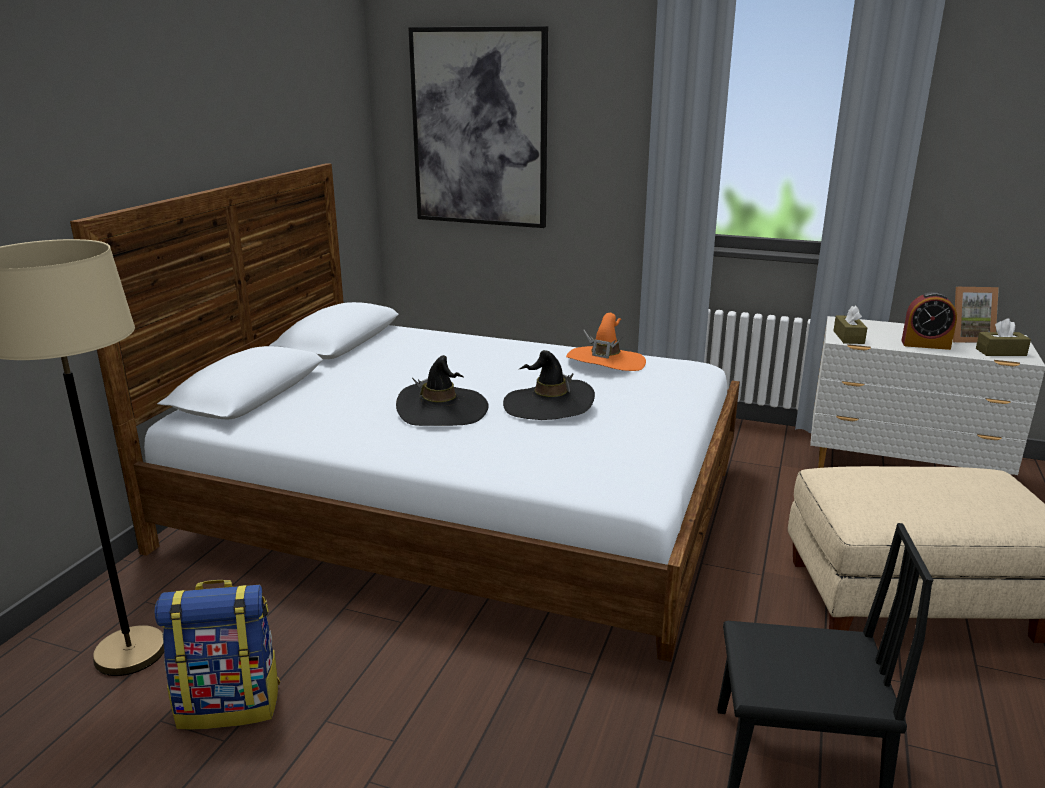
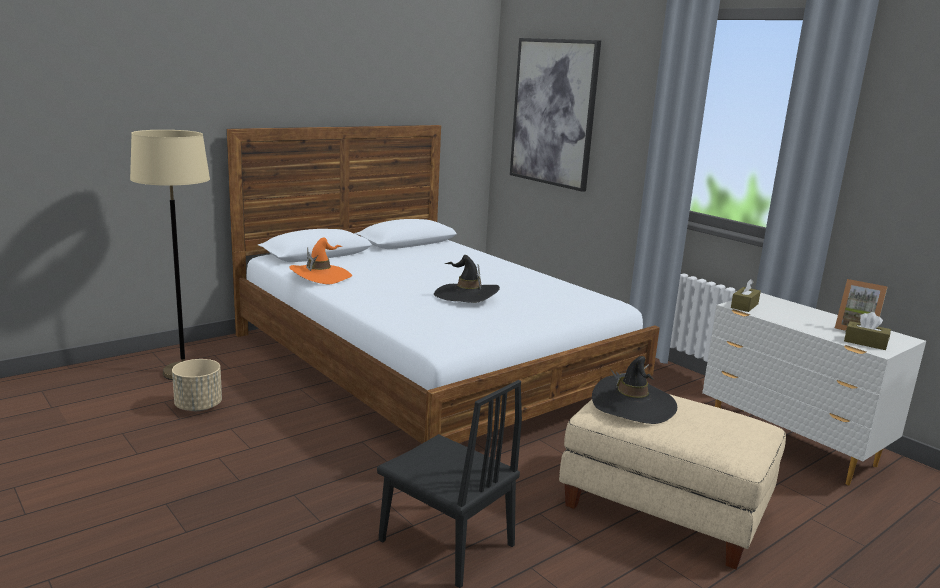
camera: 30 degrees right, 5 degrees down
(230, 704) = (199, 406): backpack -> beige planter
(442, 410) = (401, 284): black hat -> black hat (633, 404)
(605, 362) = (551, 287): orange hat -> orange hat (321, 276)
(925, 345) = (803, 324): alarm clock -> none

